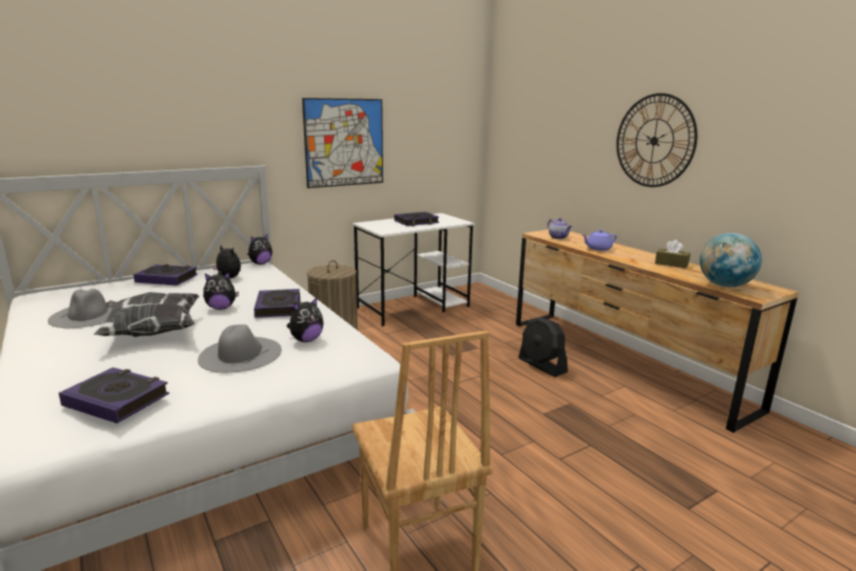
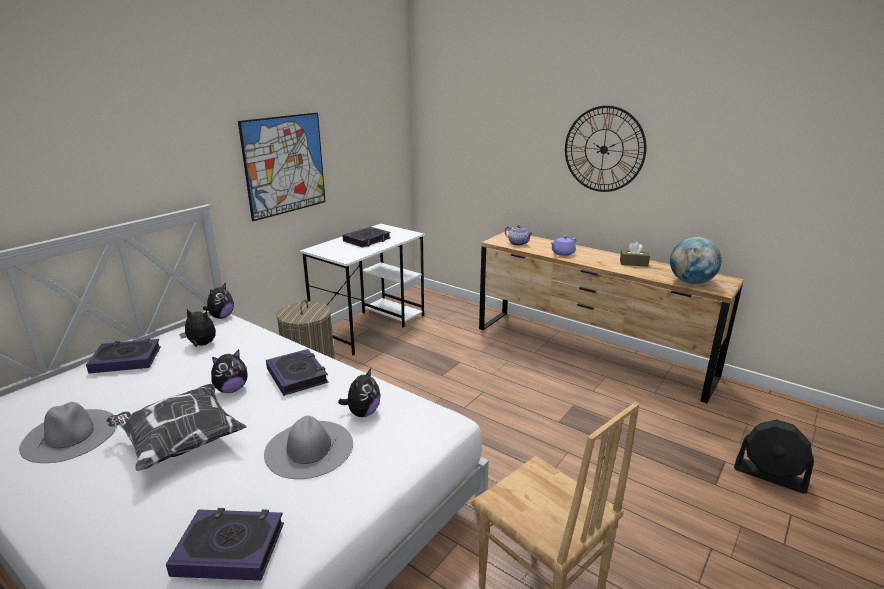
camera: 20 degrees left, 5 degrees up
(542, 365) = (528, 370): black fan -> black fan (770, 475)

